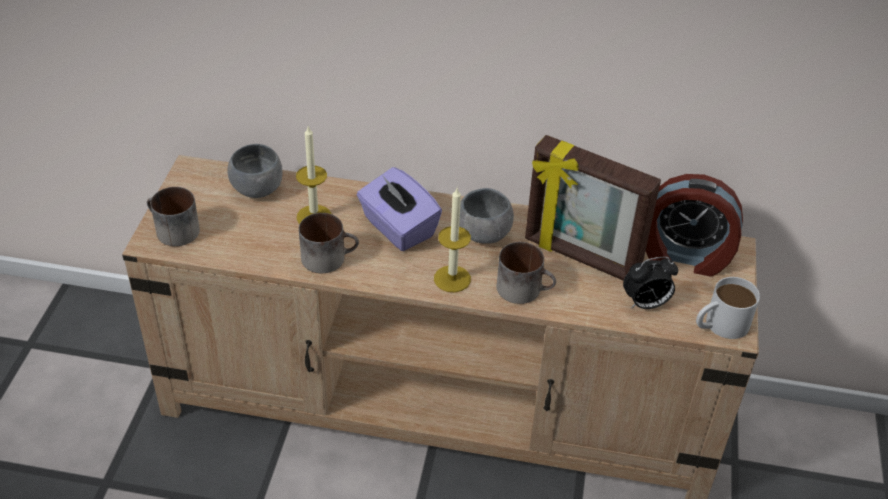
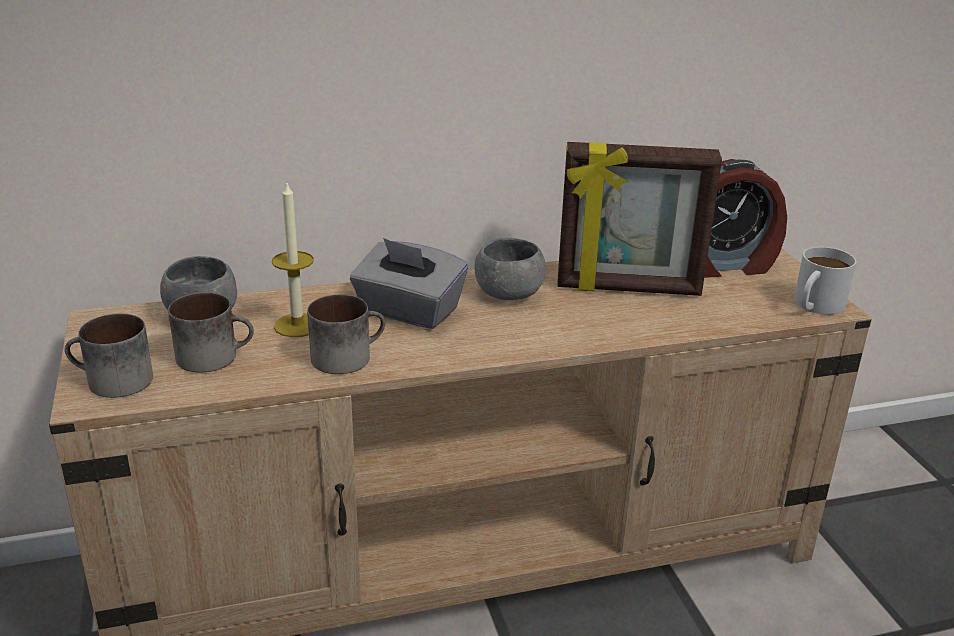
camera: 25 degrees left, 15 degrees down
(398, 228) = (408, 312): purple tissue box -> grey tissue box
(452, 279) = (511, 339): candle -> none
(525, 288) = (598, 327): mug -> mug (215, 356)
(645, 304) = (730, 308): alarm clock -> none

